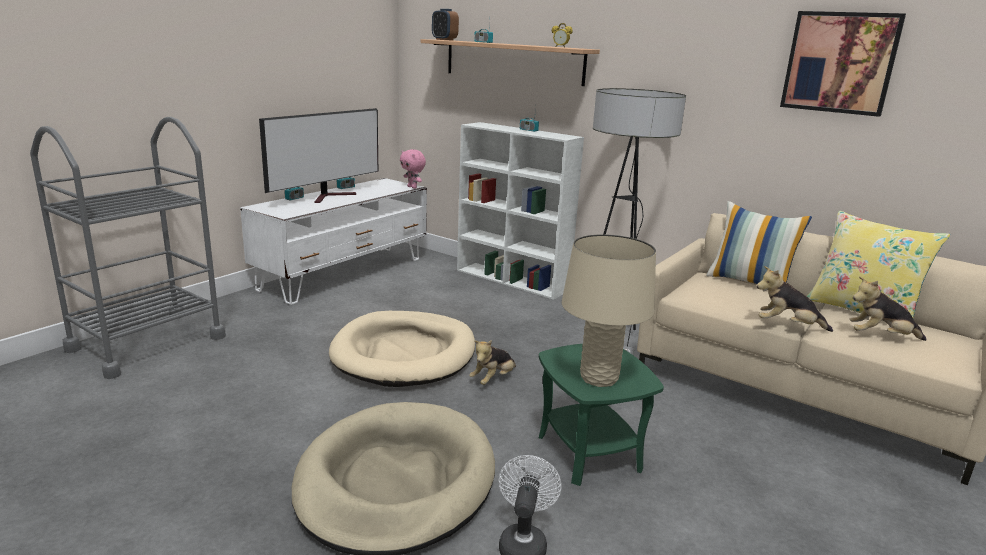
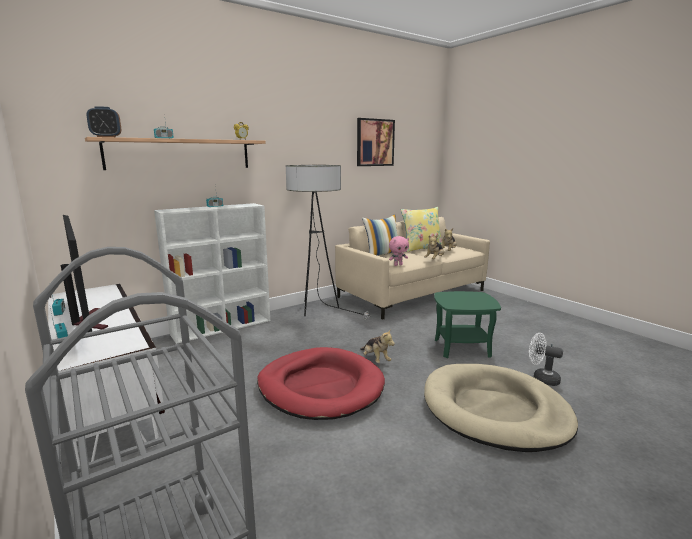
camera: 70 degrees left, 5 degrees down
(404, 353) = (320, 387): beige dog bed -> red dog bed
(412, 187) = (112, 287): pink plush toy -> pink plush toy (398, 265)
(599, 378) = (477, 301): beige table lamp -> none

